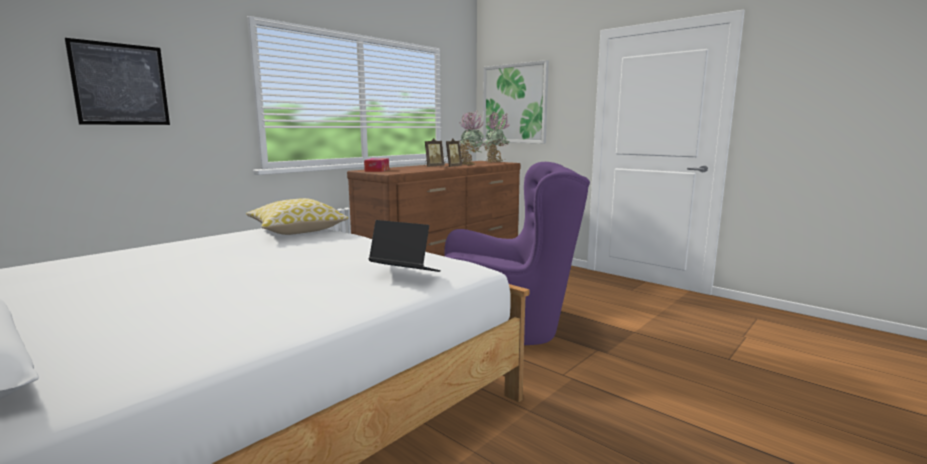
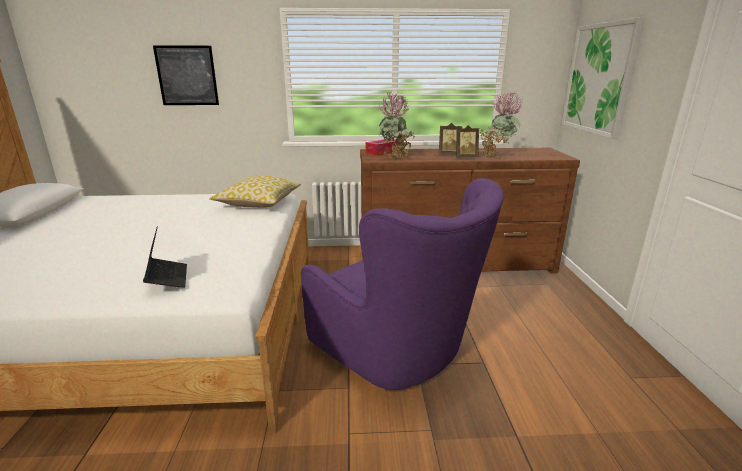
camera: 45 degrees right, 10 degrees up
(496, 163) = (544, 156): potted plant -> potted plant (396, 158)

